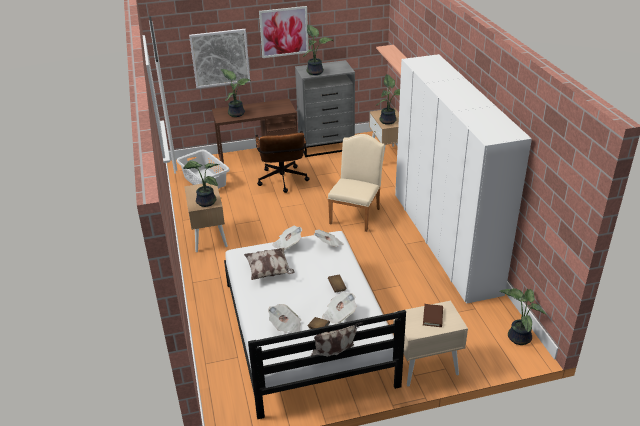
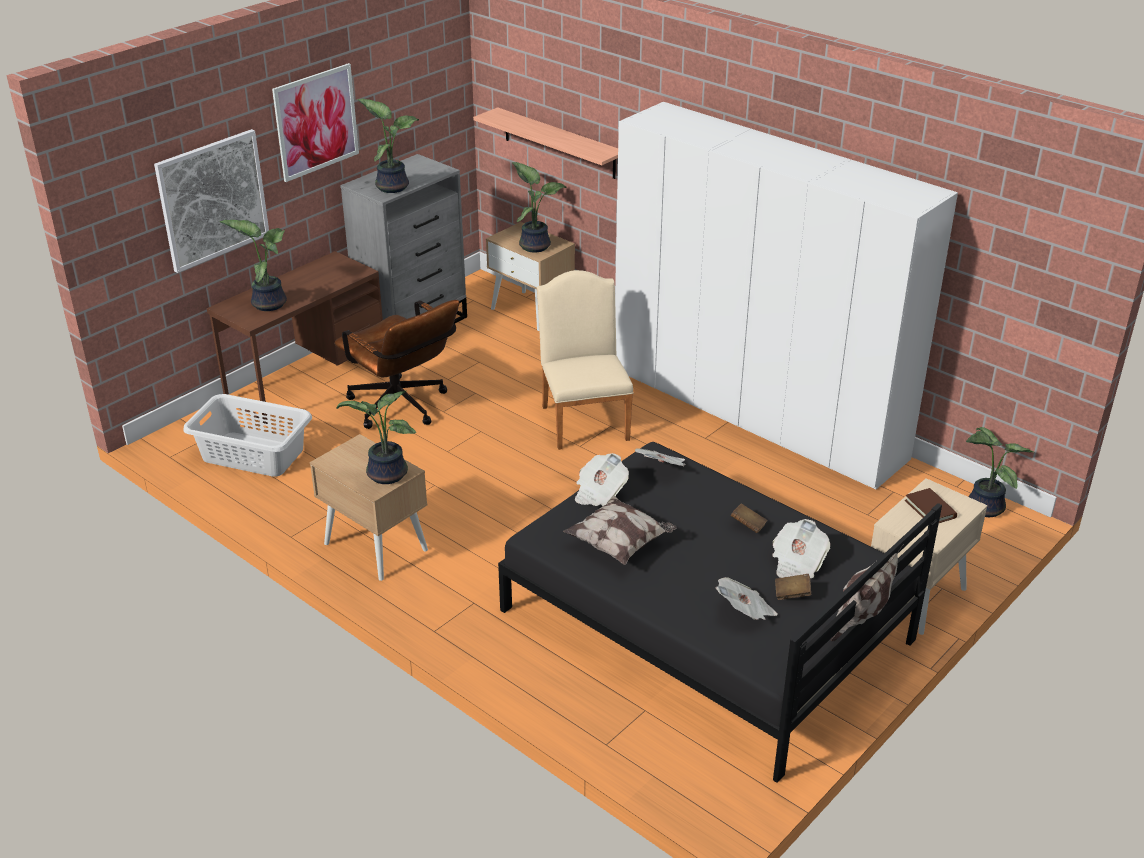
camera: 35 degrees left, 0 degrees up
(306, 331) = (705, 625): white bed -> black bed

